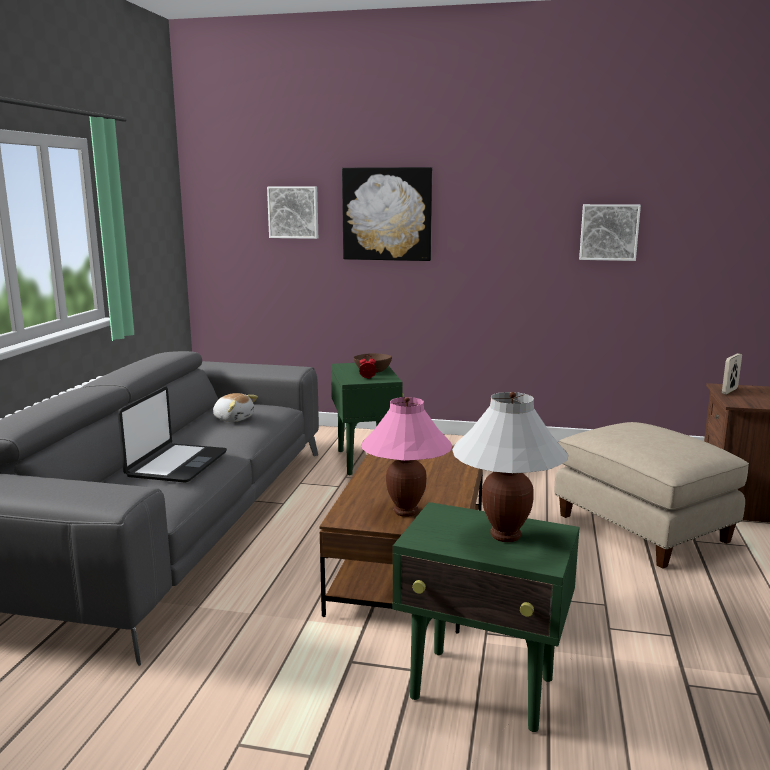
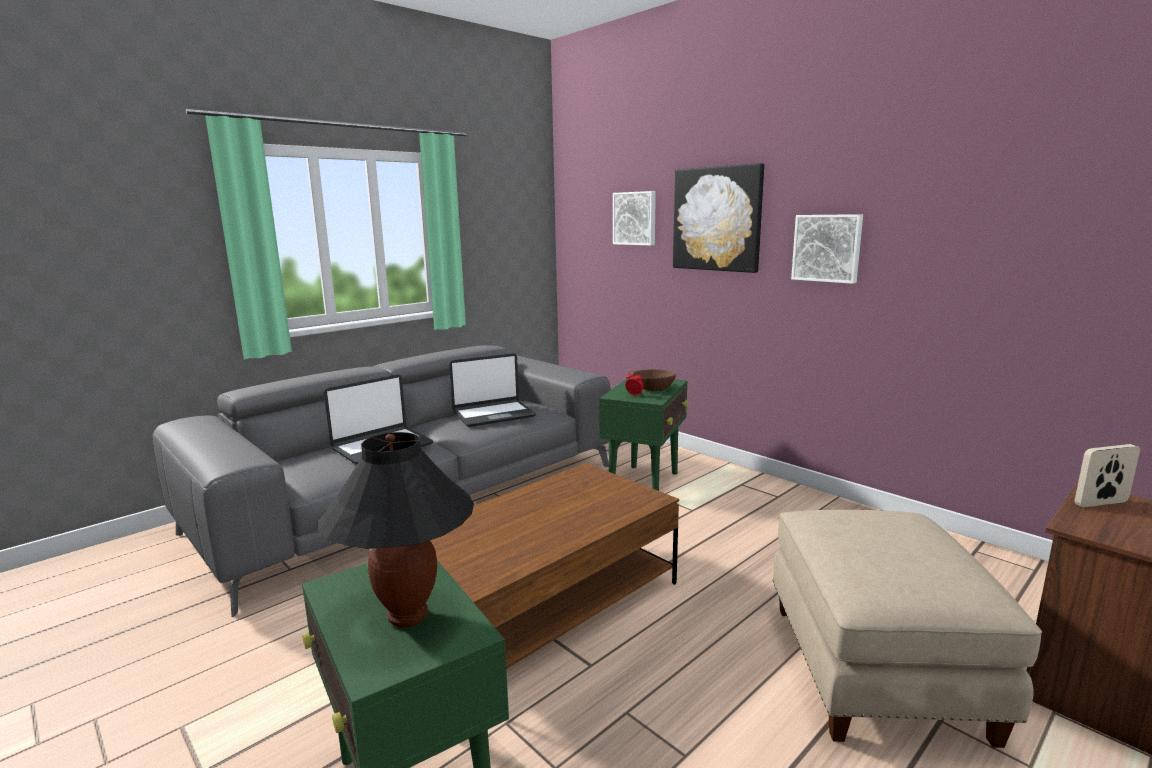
camera: 35 degrees right, 0 degrees up
(233, 418) = (493, 414): plush toy -> laptop
(405, 511) = (478, 549): pink table lamp -> none
(506, 535) = (408, 616): white table lamp -> black table lamp
(609, 232) = (987, 241): picture -> picture (827, 248)

